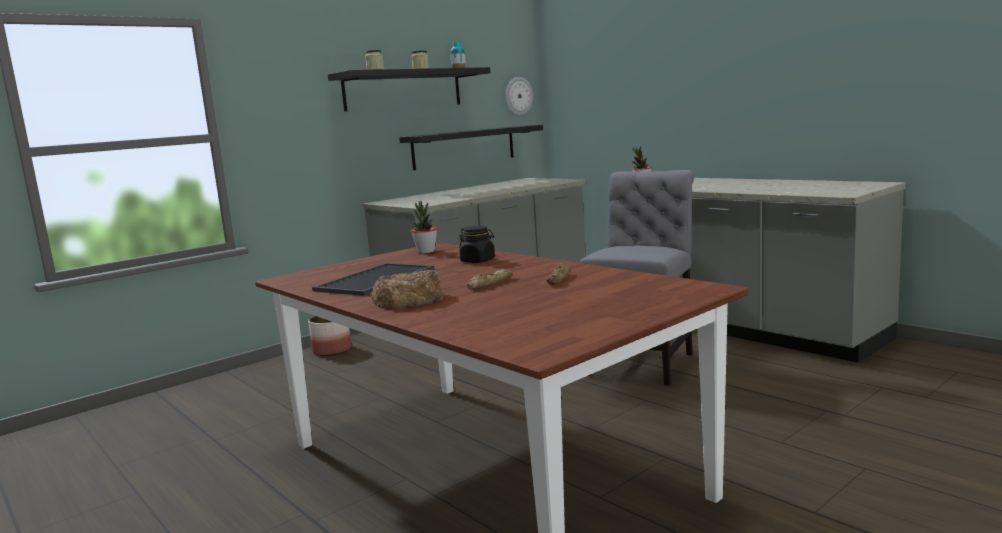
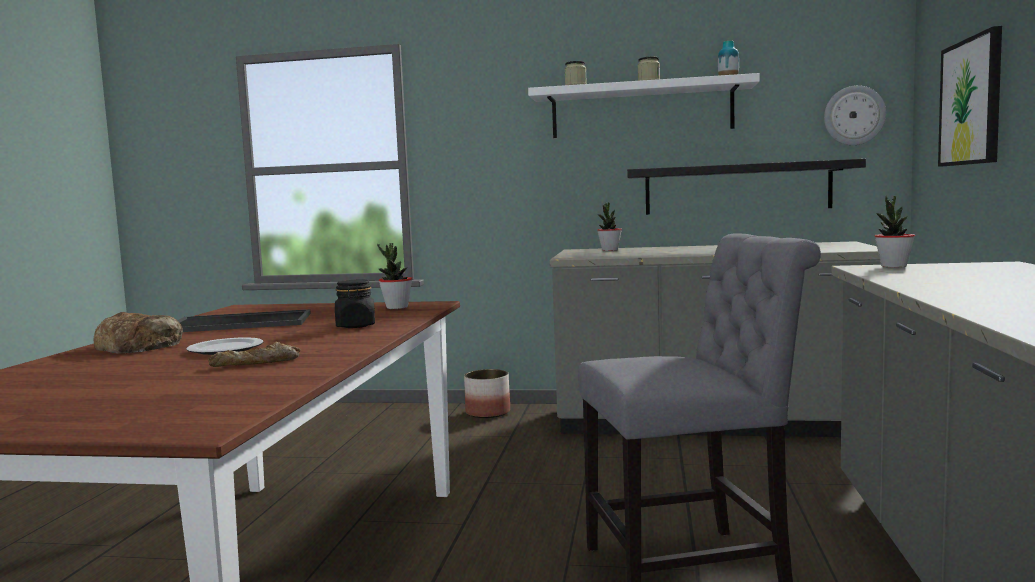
camera: 50 degrees right, 5 degrees down
(403, 90) = (641, 110): black shelf -> white shelf
(411, 199) = (609, 250): none -> potted plant
(489, 283) = (224, 349): bread -> plate
(612, 92) = (971, 102): none -> picture

